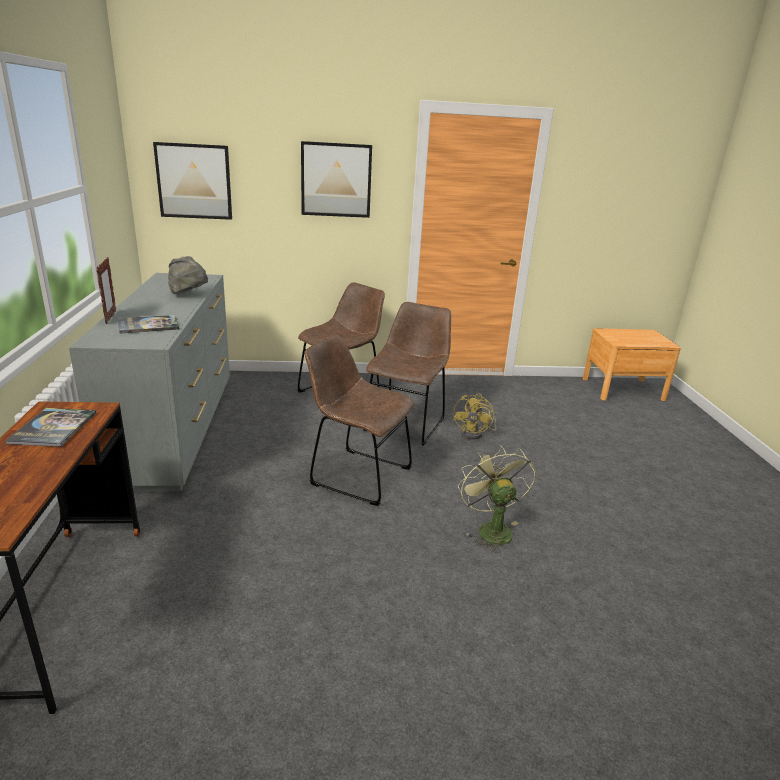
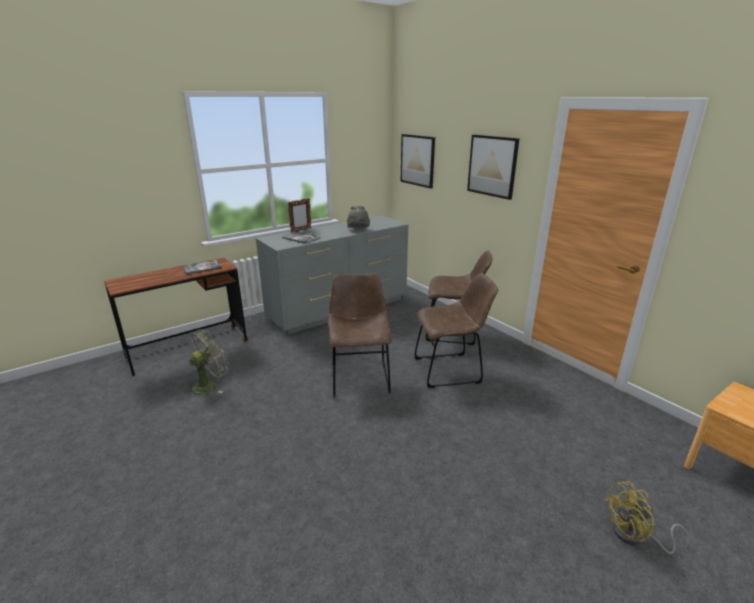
camera: 60 degrees right, 0 degrees up
(475, 433) = (480, 405): yellow fan -> yellow fan (635, 537)
(490, 529) = (353, 453): green fan -> green fan (209, 385)

